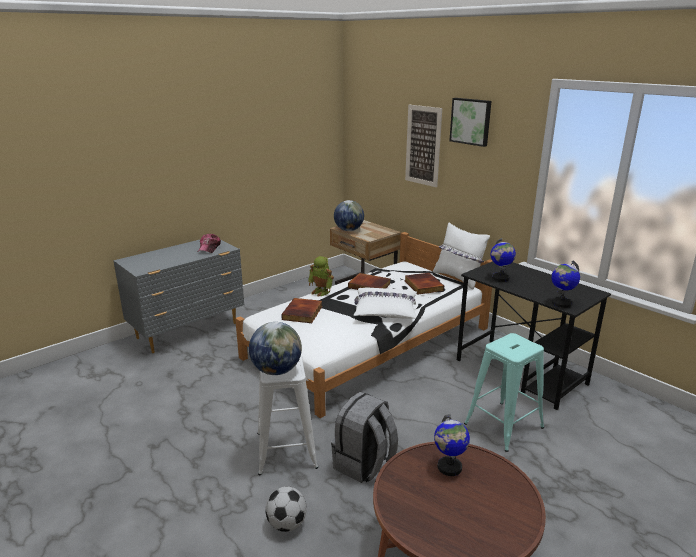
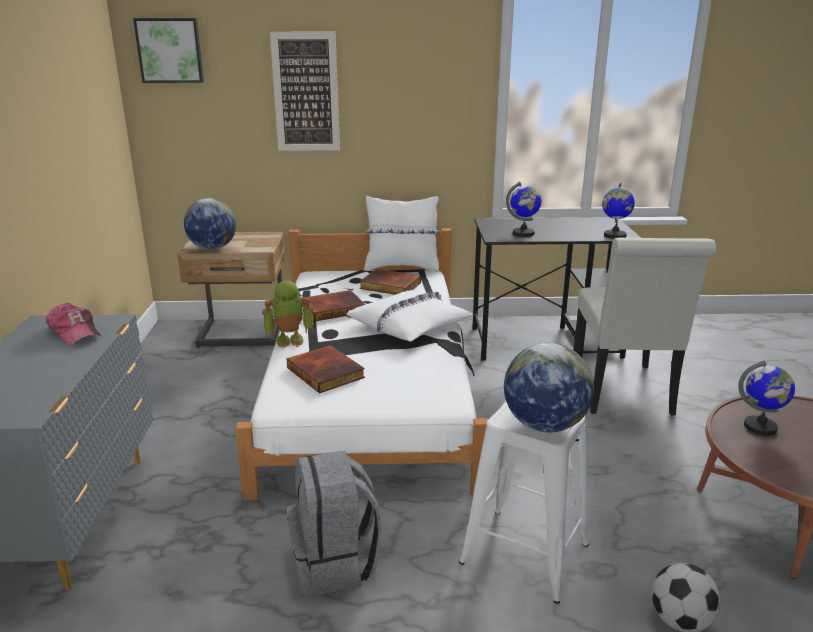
camera: 50 degrees left, 0 degrees up
(364, 464) = (610, 505): grey backpack -> grey backpack (335, 563)
(471, 121) = (388, 46): picture -> picture (170, 50)
(503, 425) = (622, 393): turquoise stool -> white chair

